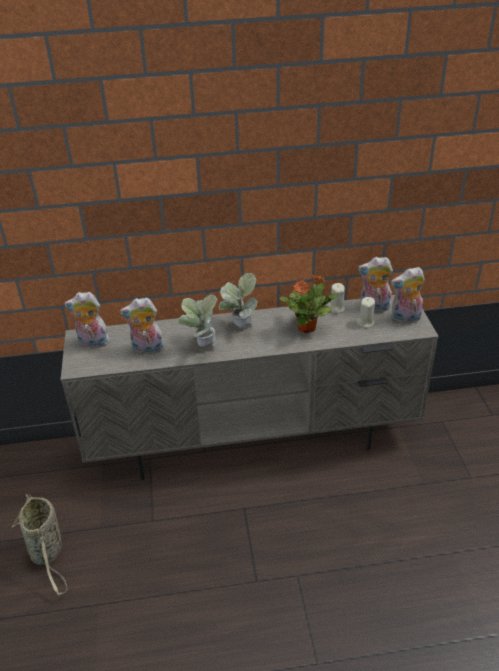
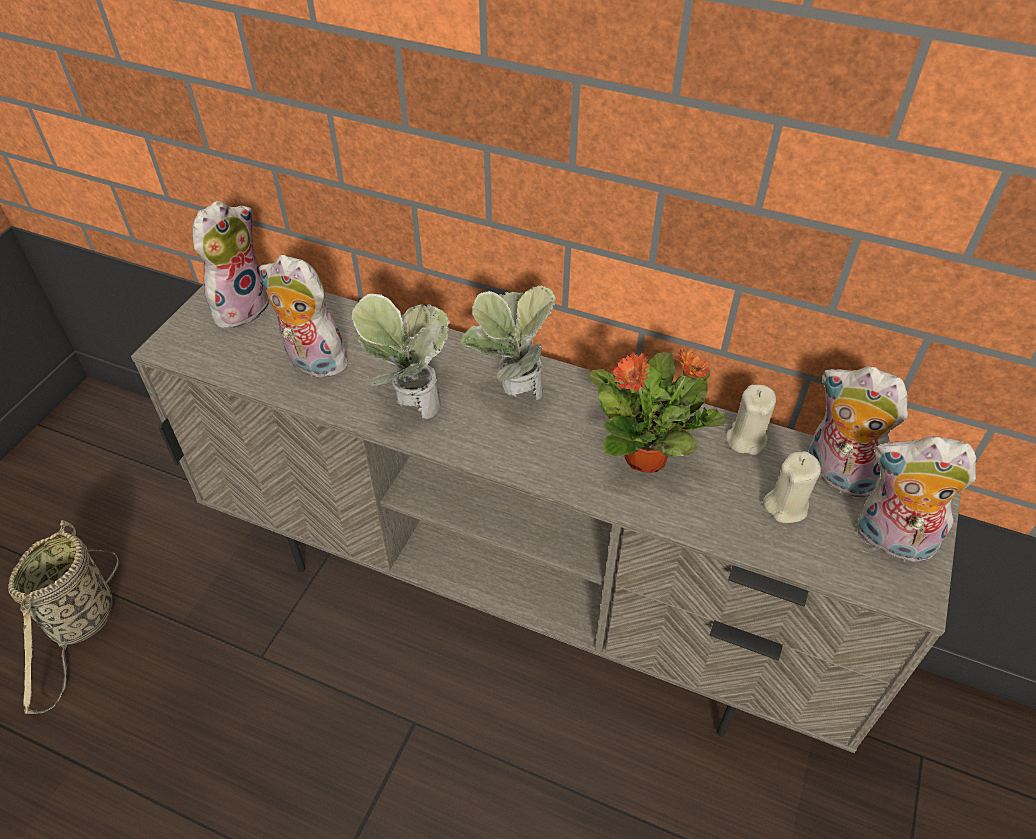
camera: 30 degrees right, 10 degrees up
(92, 343) = (240, 307): plush toy -> plush toy turned 90 degrees clockwise

